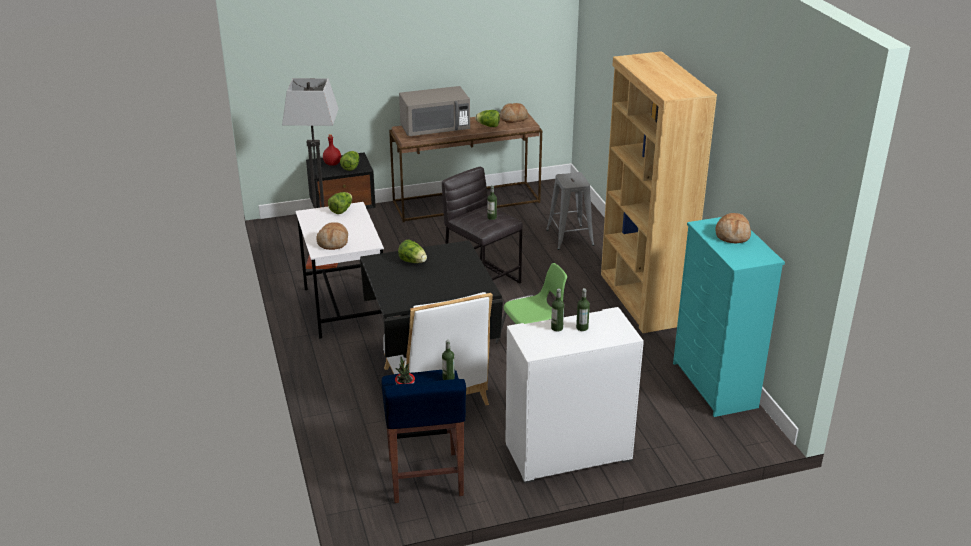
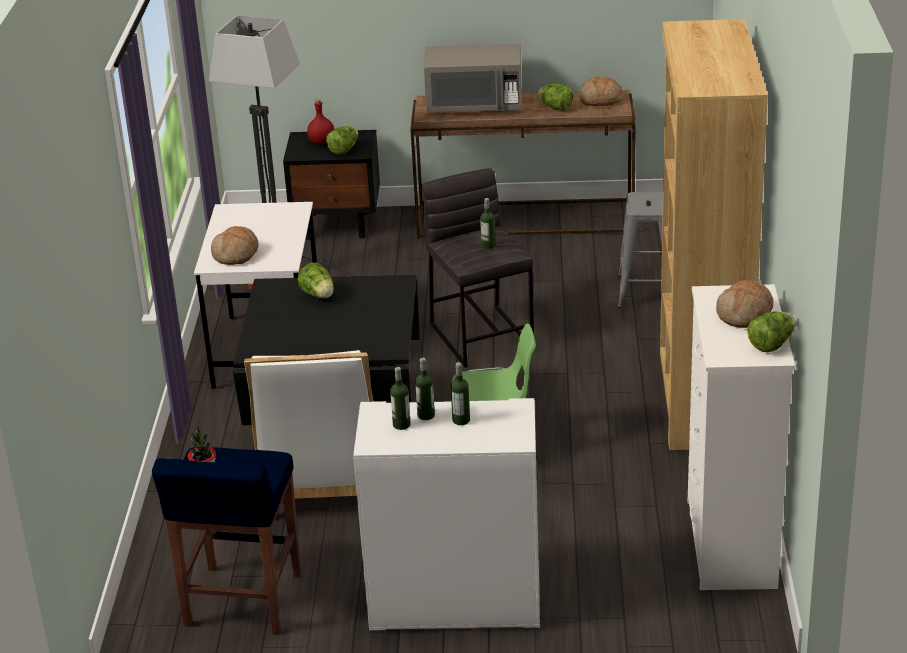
camera: 20 degrees right, 0 degrees up
(341, 210) = (275, 210): lettuce -> lettuce (771, 344)
(448, 378) = (272, 464): bottle -> bottle (401, 425)
(714, 385) = (730, 544): turquoise dresser -> white dresser

